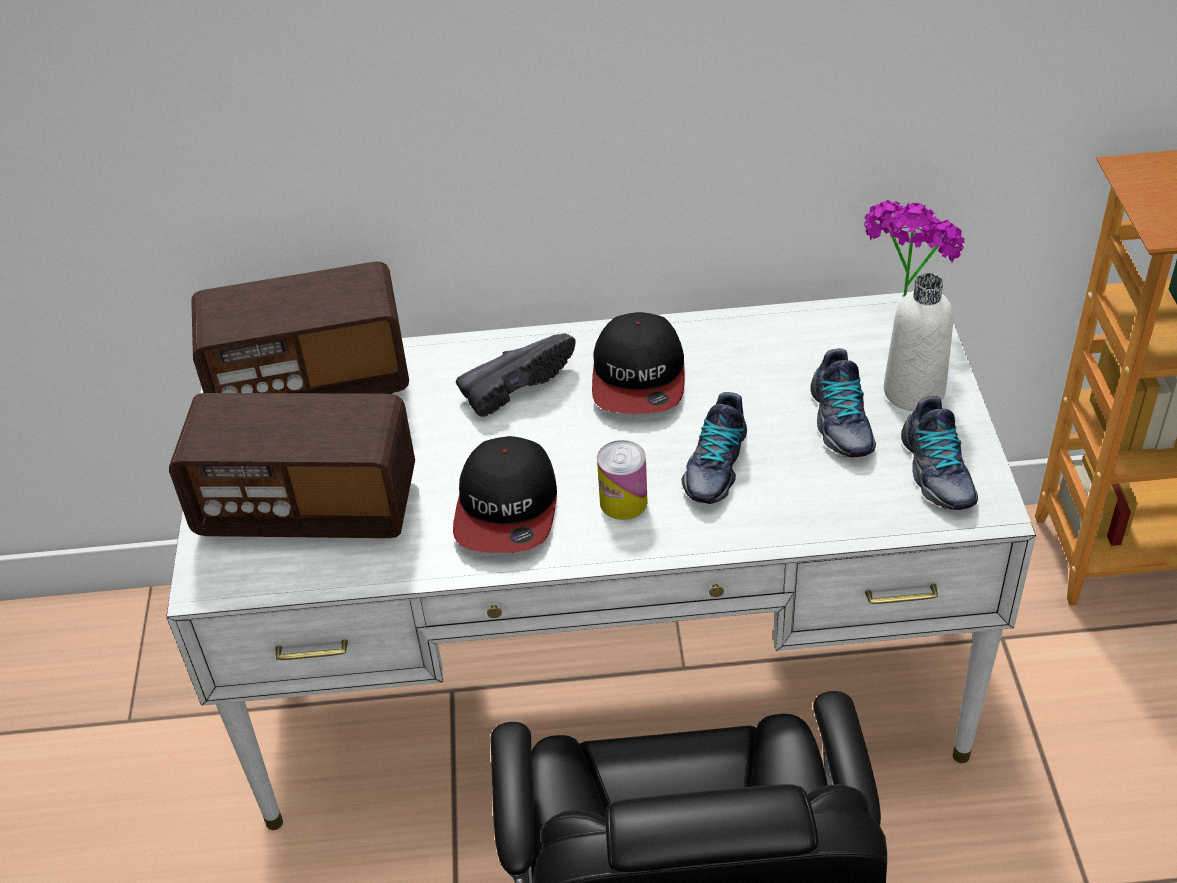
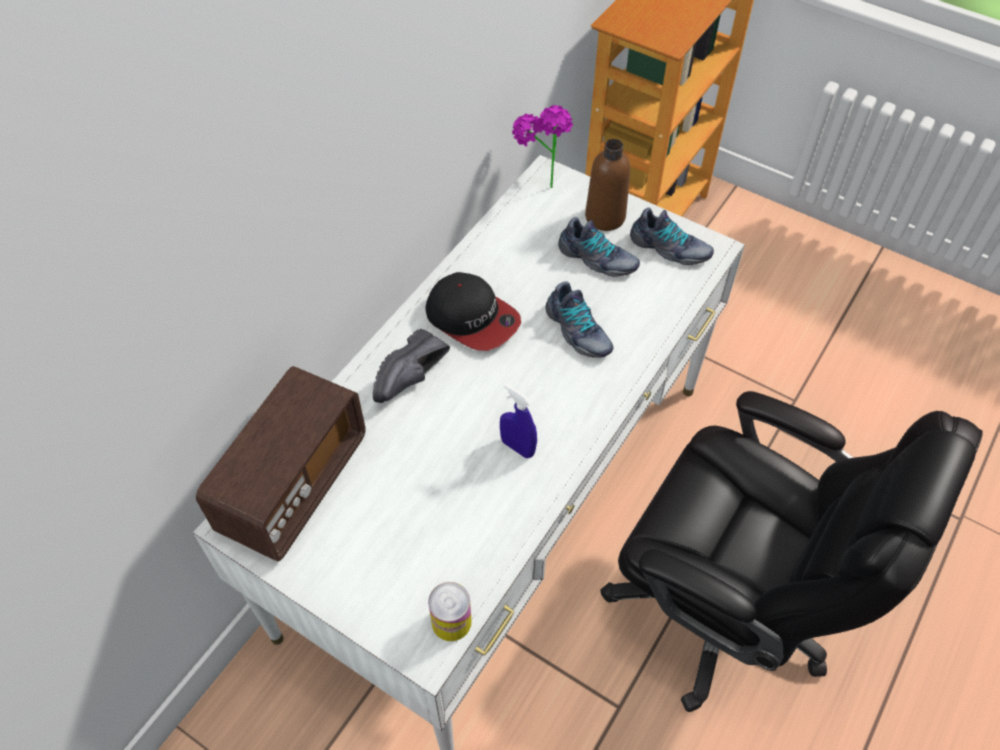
camera: 55 degrees left, 10 degrees up
(308, 507) = (413, 554): radio -> none
(507, 508) = (517, 447): cap -> blue spray bottle
(515, 383) = (414, 378): black shoe -> black shoe turned 150 degrees counterclockwise
(623, 502) = (566, 389): can -> can (451, 621)
(914, 392) = (605, 217): white bottle -> brown bottle

